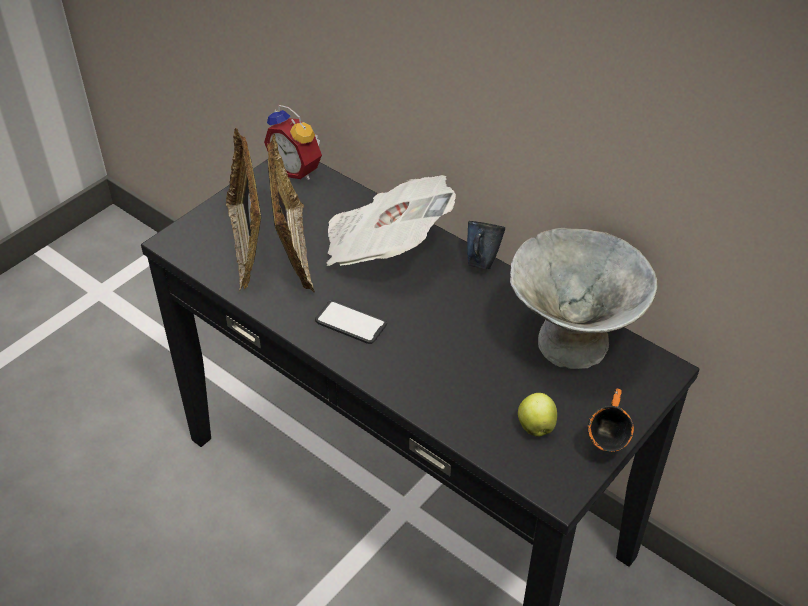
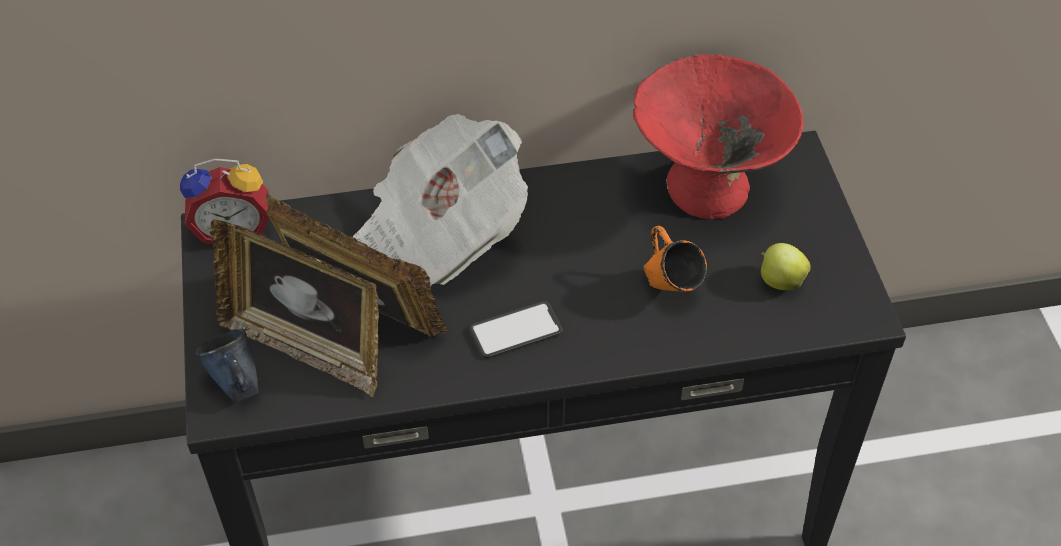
camera: 50 degrees left, 5 degrees up
(481, 261) = (539, 179): blue mug -> blue mug (236, 386)
(572, 341) = (706, 187): grey bowl -> red bowl
(605, 445) = (844, 250): orange mug -> orange mug (669, 288)

